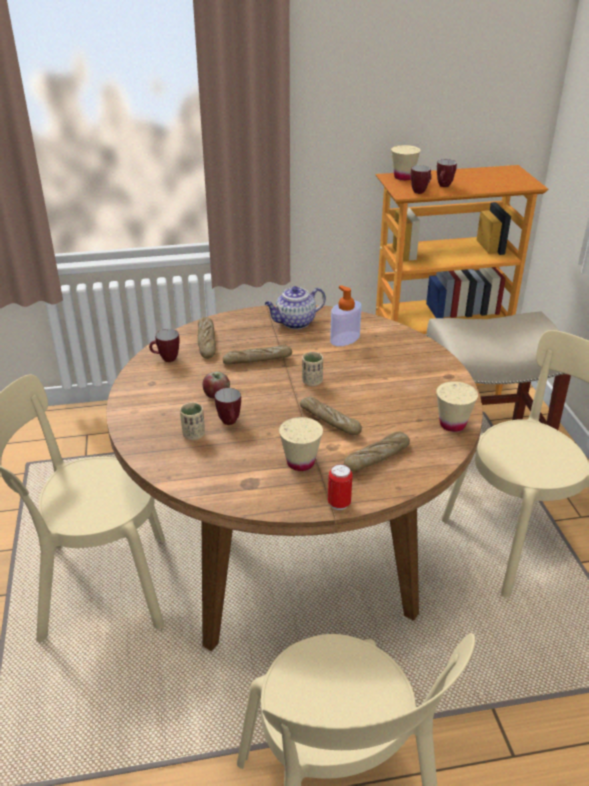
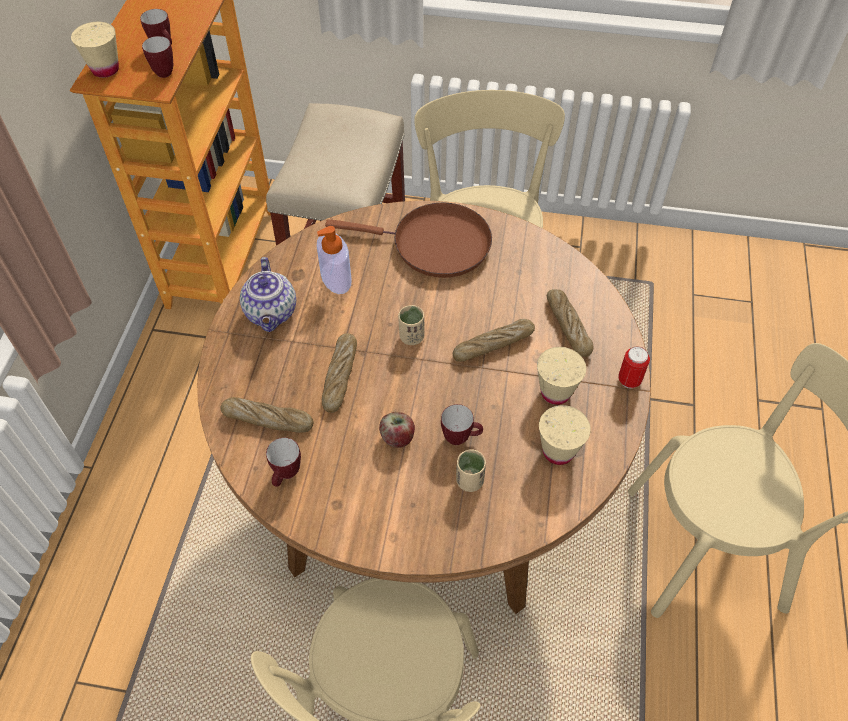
camera: 70 degrees left, 20 degrees up
(413, 373) = (434, 244): none -> brown frying pan
(452, 424) = (536, 249): beige cup -> beige cup (558, 451)

